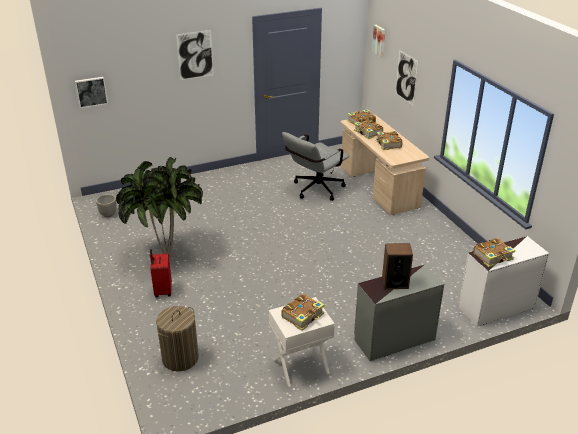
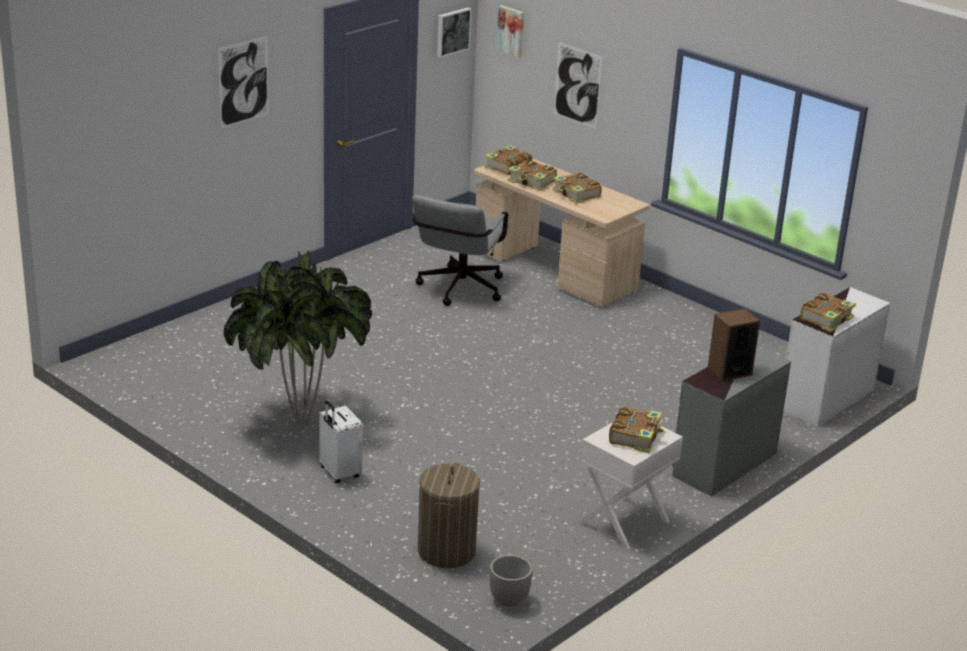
camera: 25 degrees left, 5 degrees down
(91, 91) = (89, 164): picture -> picture (452, 31)
(108, 214) = (140, 382): planter -> planter (509, 599)
(162, 291) = (339, 473): red suitcase -> white suitcase

